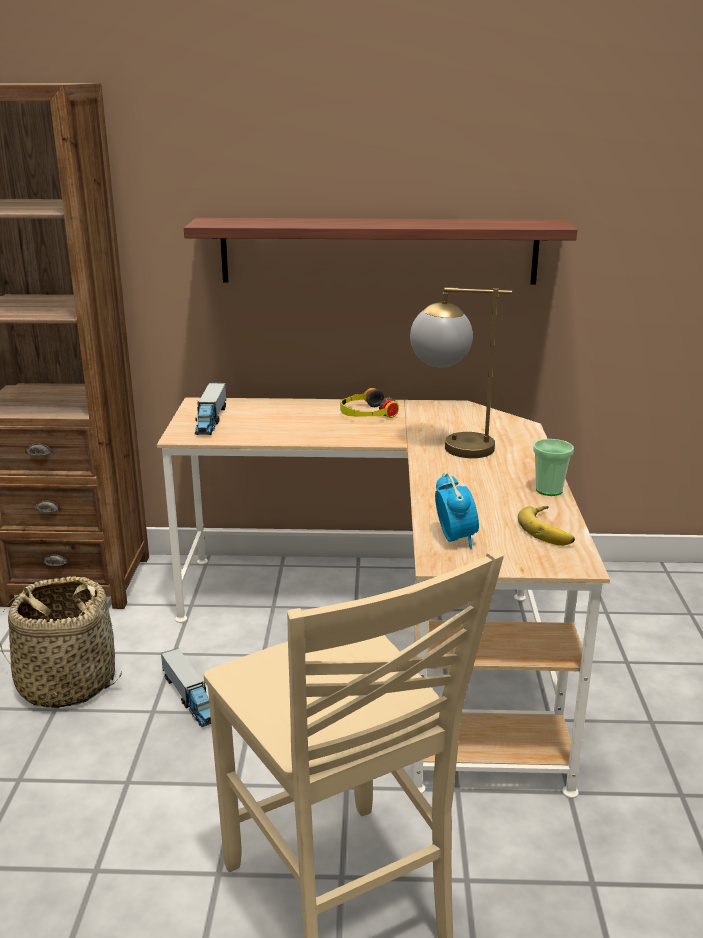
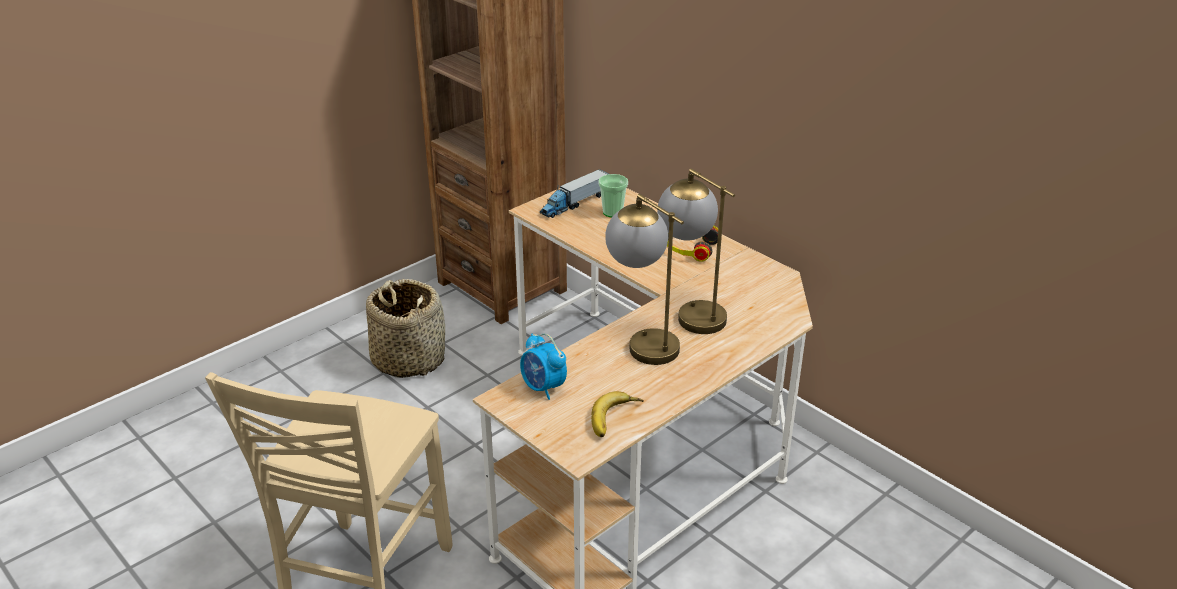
camera: 45 degrees right, 10 degrees up
(189, 698) = (456, 411): toy truck -> none
(379, 251) = (744, 100): shelf -> none
(455, 539) = (543, 388): alarm clock -> alarm clock turned 105 degrees clockwise
(457, 477) = (642, 341): none -> table lamp
(549, 490) = (683, 388): cup -> cup (612, 212)

